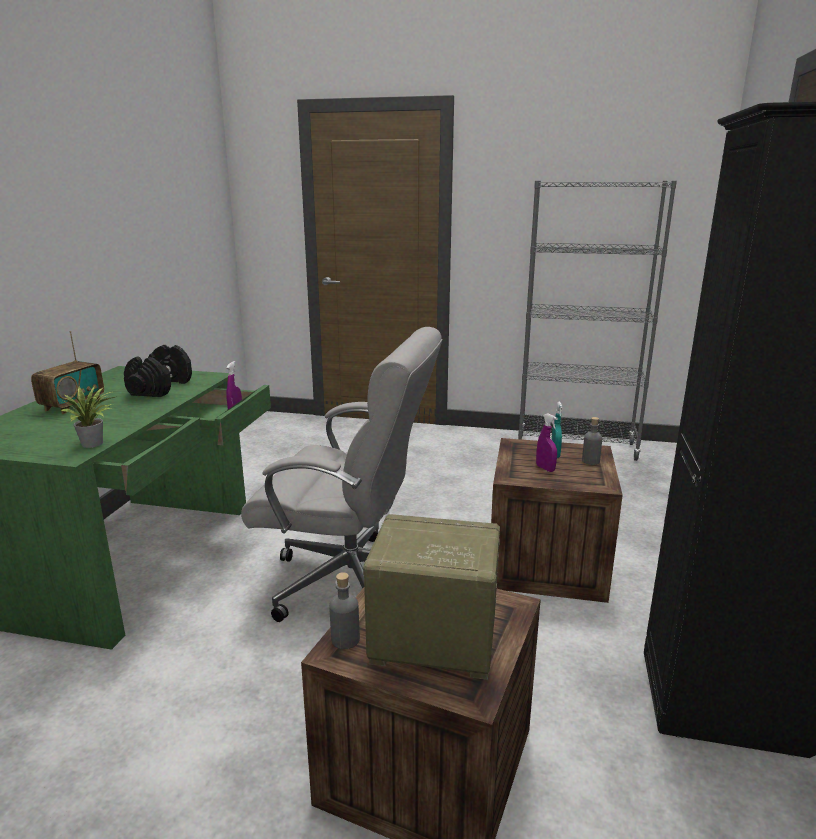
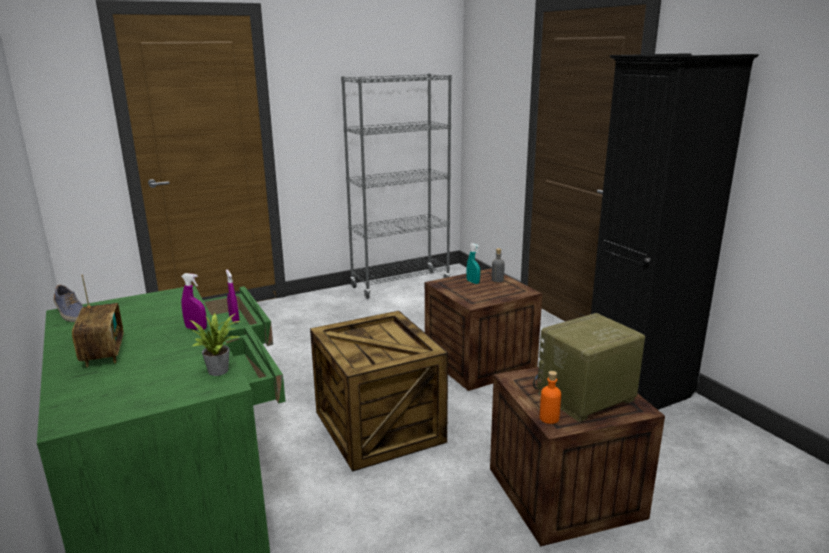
camera: 40 degrees left, 0 degrees up
(122, 372) = (70, 314): none -> shoe
(160, 387) = (155, 314): black dumbbell -> none
(345, 640) = (549, 418): grey bottle -> orange bottle
(351, 582) = (381, 426): grey office chair -> crate
(545, 468) = (482, 292): purple spray bottle -> purple spray bottle (196, 328)

